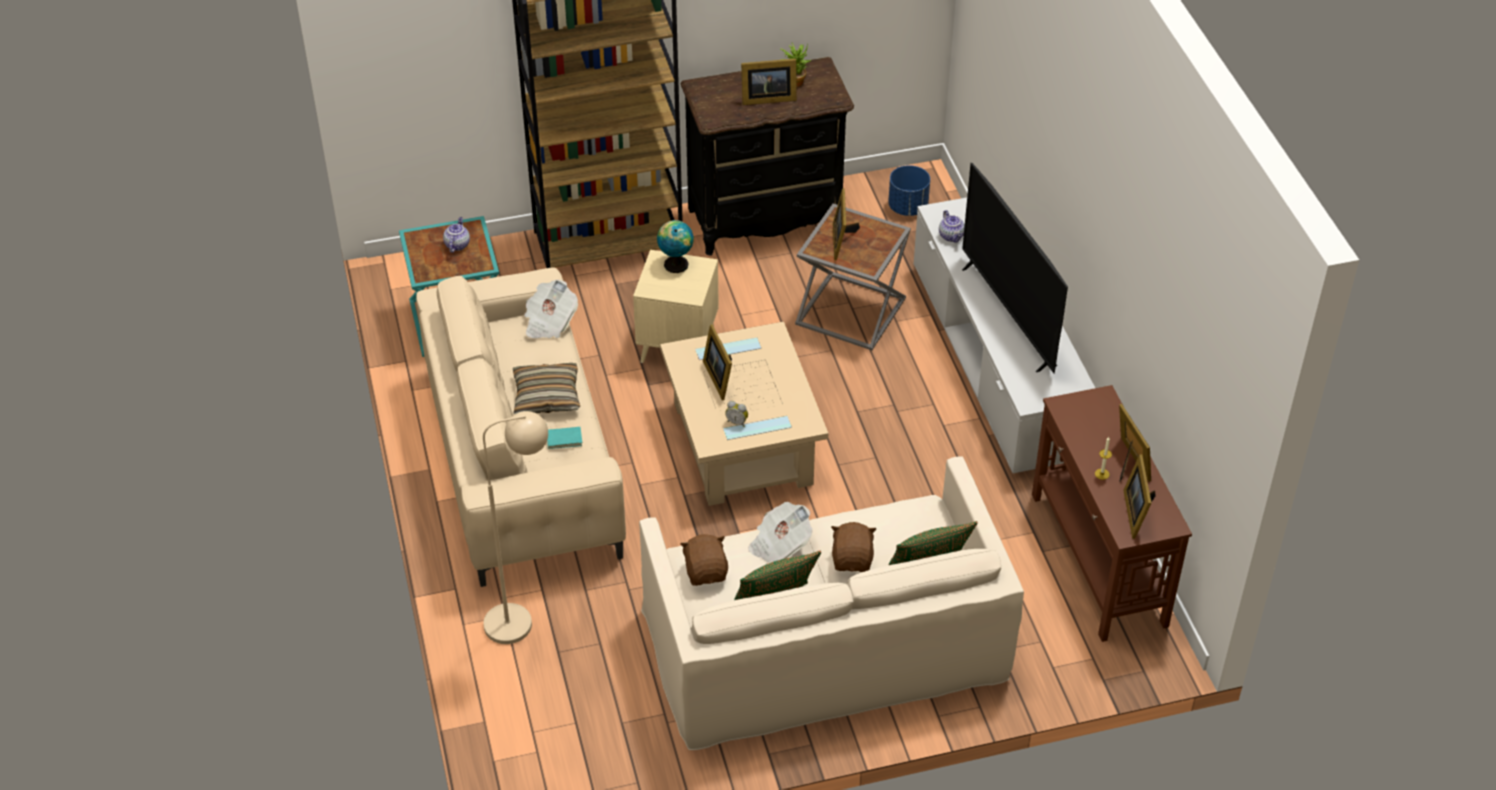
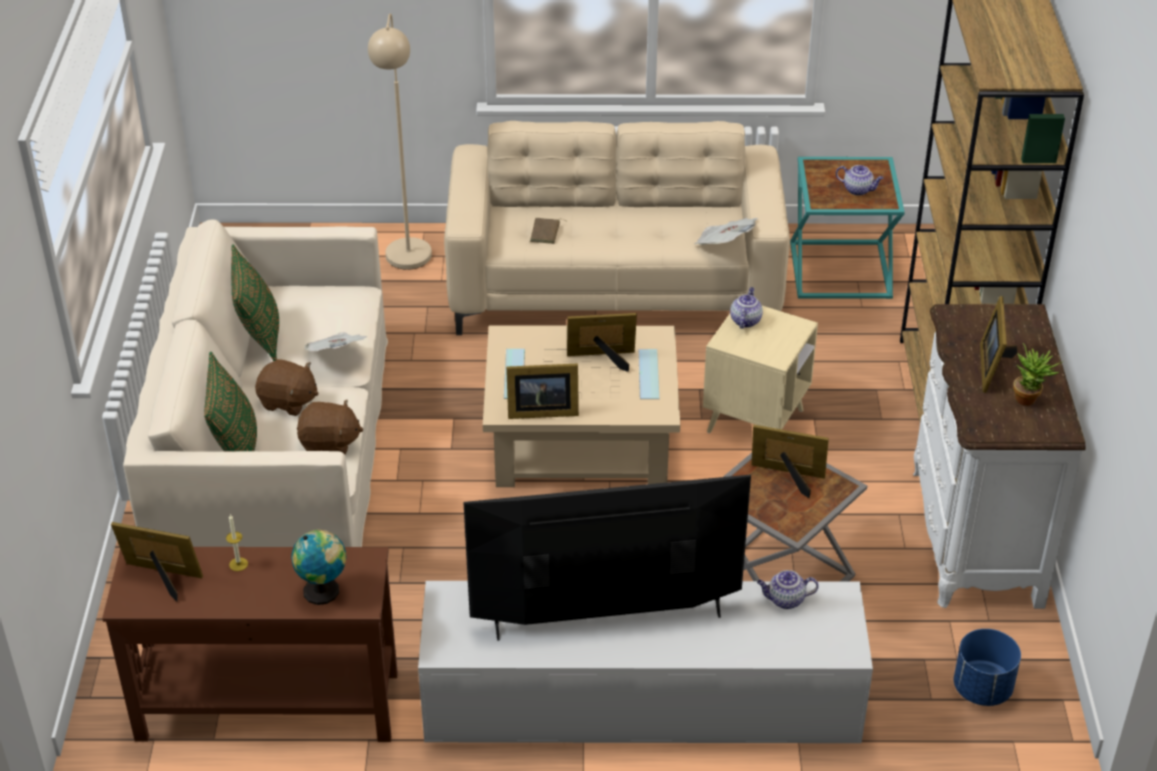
camera: 105 degrees right, 5 degrees down
(546, 396) = (612, 231): pillow -> none
(564, 438) = (546, 233): turquoise book -> brown book
(661, 288) = (745, 320): none -> teapot
(675, 263) = (786, 337): globe -> globe (324, 591)
(706, 572) = (329, 302): brown plush toy -> brown plush toy (329, 443)
(737, 422) = (528, 359): alarm clock -> none
(766, 221) = (972, 537): black dresser -> white dresser
(1129, 463) = (242, 594): picture frame -> picture frame (540, 410)

